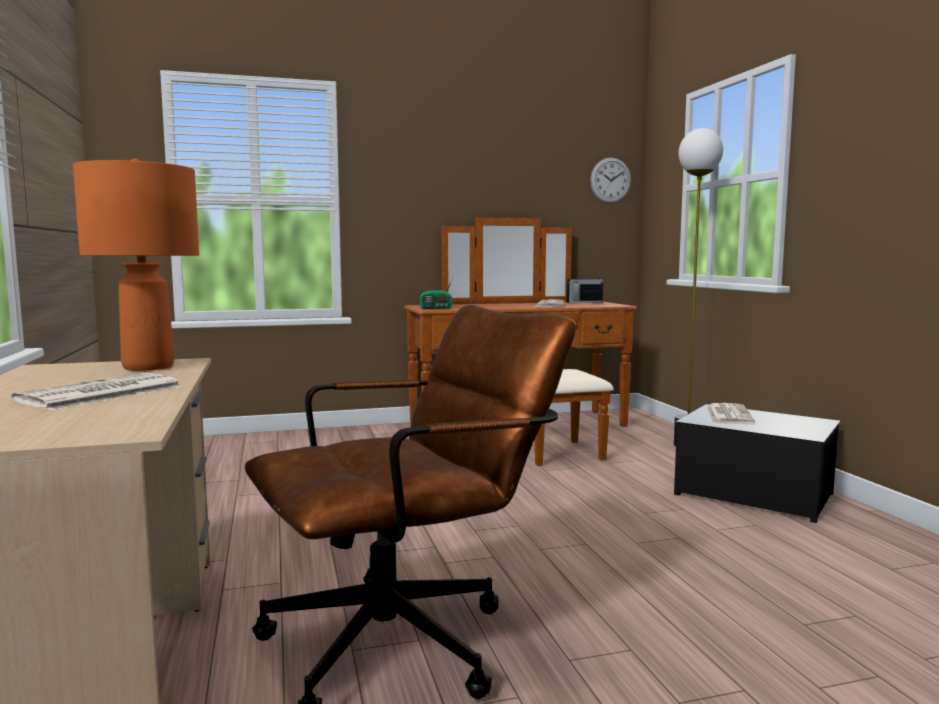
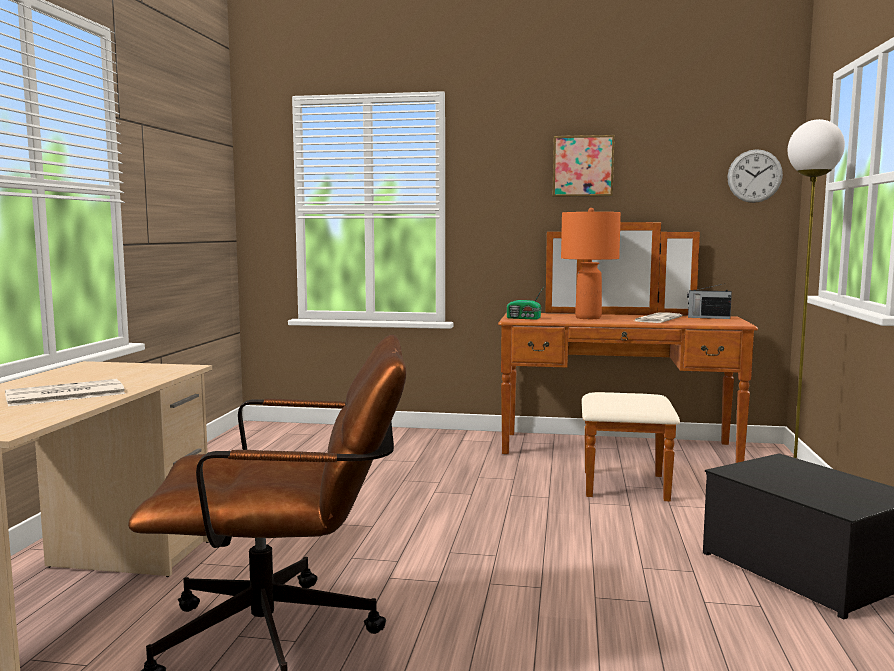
camera: 25 degrees right, 0 degrees up
(147, 367) = (148, 371): orange table lamp -> orange table lamp (587, 318)
(471, 165) = (583, 166): none -> picture
(728, 415) = (783, 470): newspaper -> none

